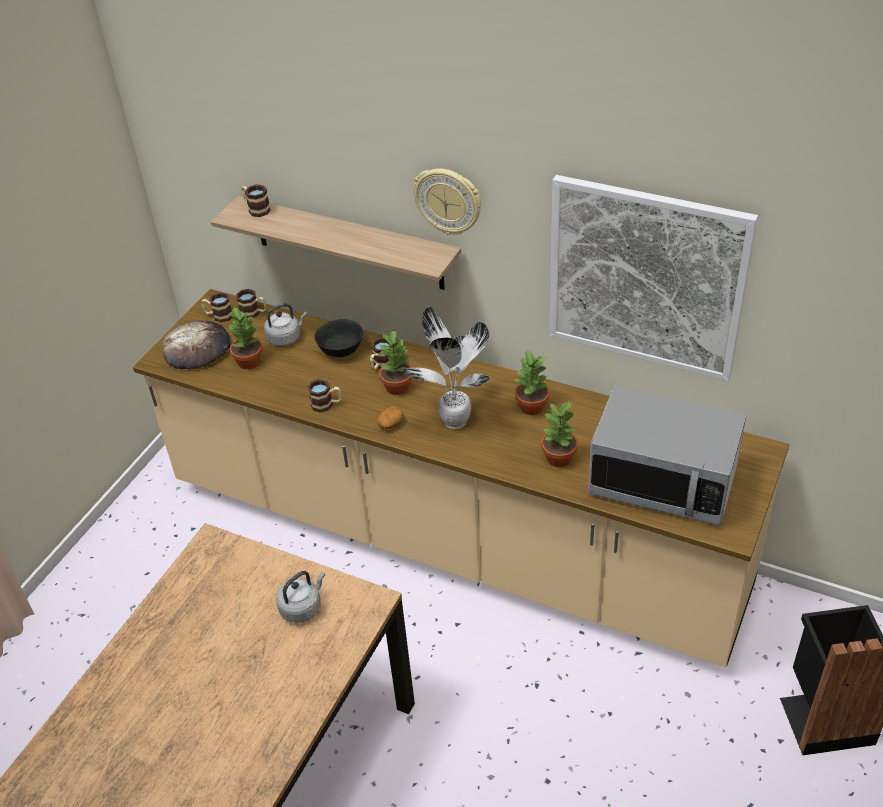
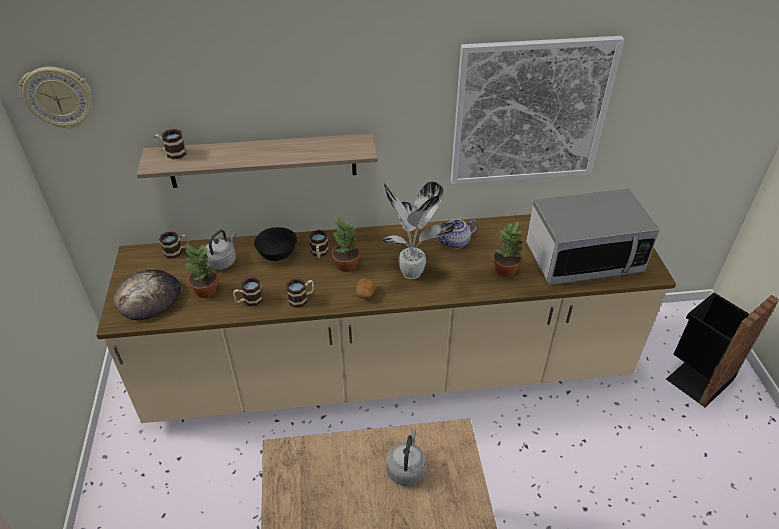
camera: 35 degrees left, 0 degrees up
(219, 316) = (146, 264): mug -> mug (249, 301)
(448, 201) = (362, 94): wall clock -> wall clock (59, 97)
(531, 407) = (455, 243): potted plant -> teapot

